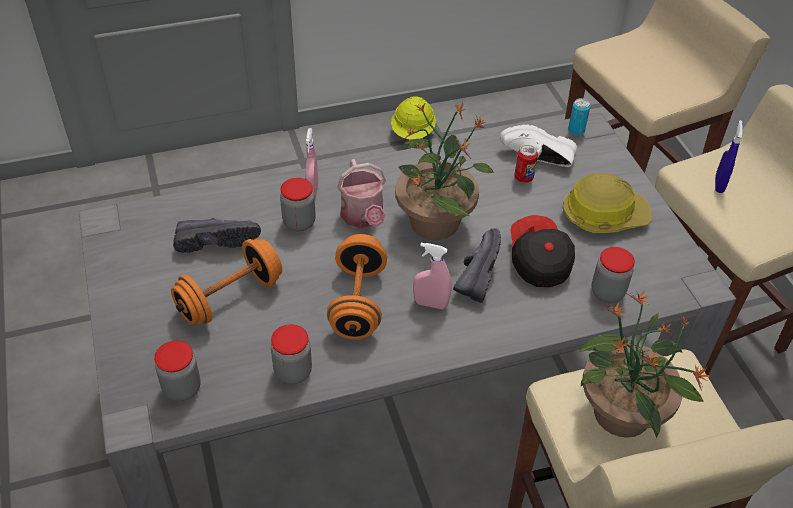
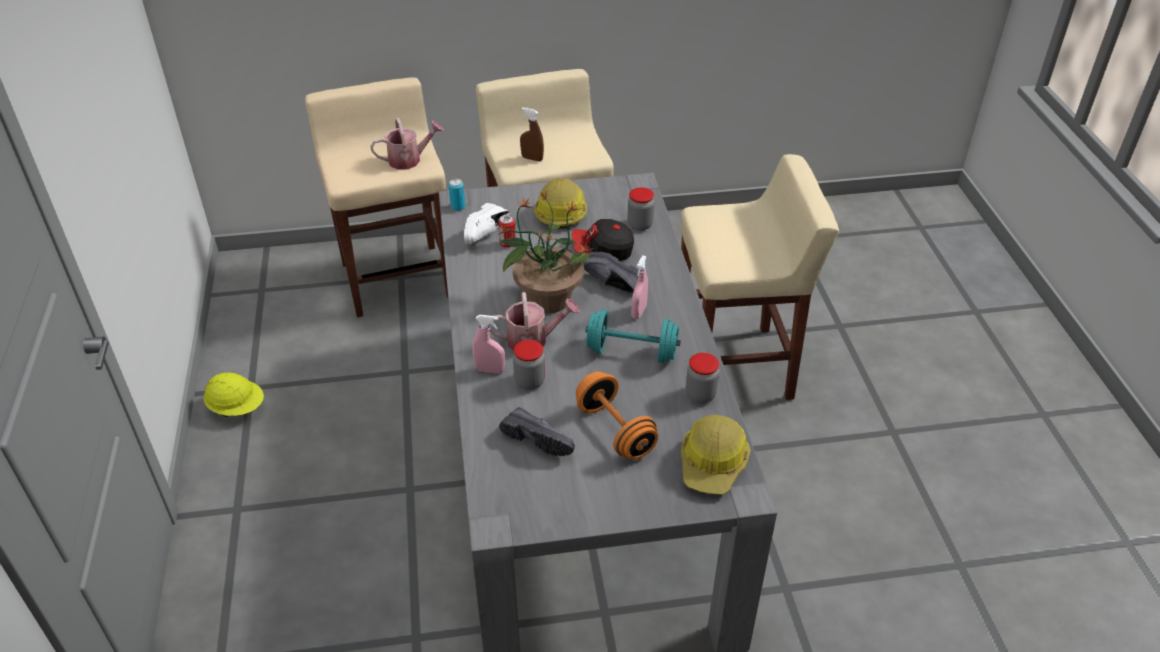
camera: 80 degrees left, 5 degrees down
(182, 388) = (713, 463): jar -> hard hat
(216, 240) = (540, 439): black shoe -> black shoe turned 120 degrees clockwise
(358, 302) = (632, 352): orange dumbbell -> turquoise dumbbell
(622, 415) = (739, 245): potted plant -> none
(662, 88) = (409, 160): none -> watering can
(719, 184) = (532, 158): blue spray bottle -> brown spray bottle

